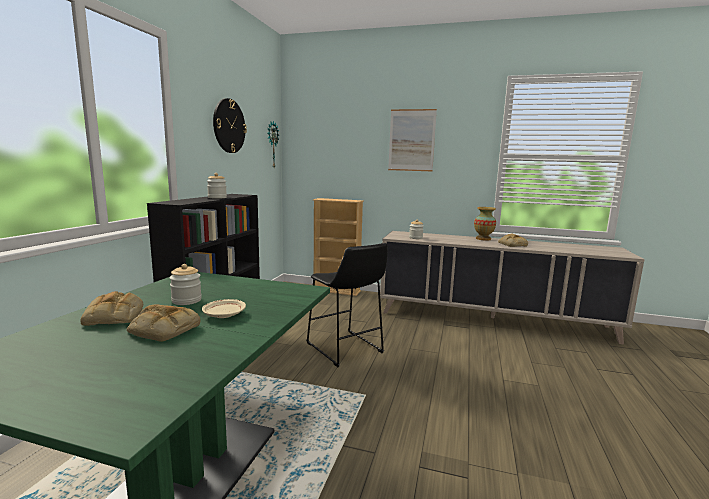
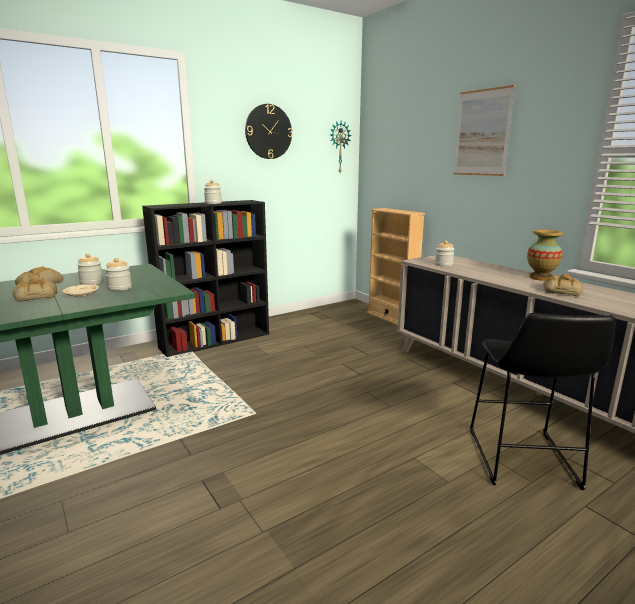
camera: 40 degrees right, 5 degrees up
(242, 298) = (120, 288): none -> jar
(346, 349) = (305, 373): black stool -> black stool (522, 461)

